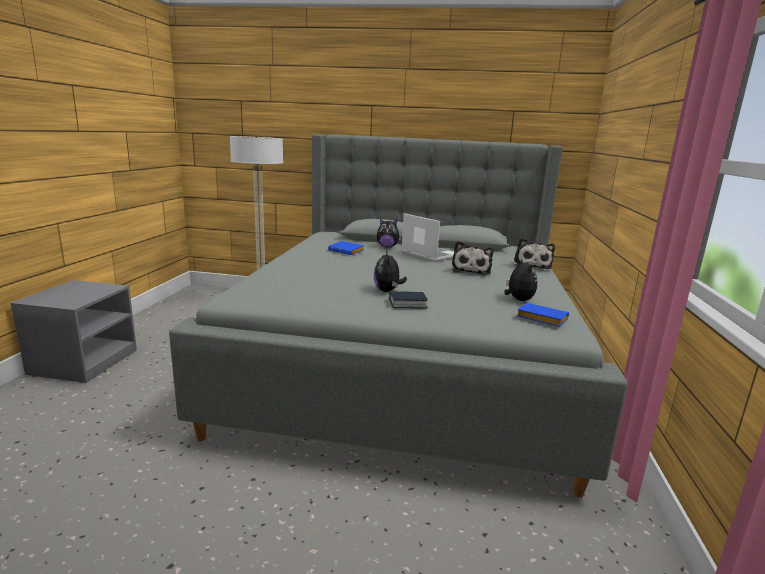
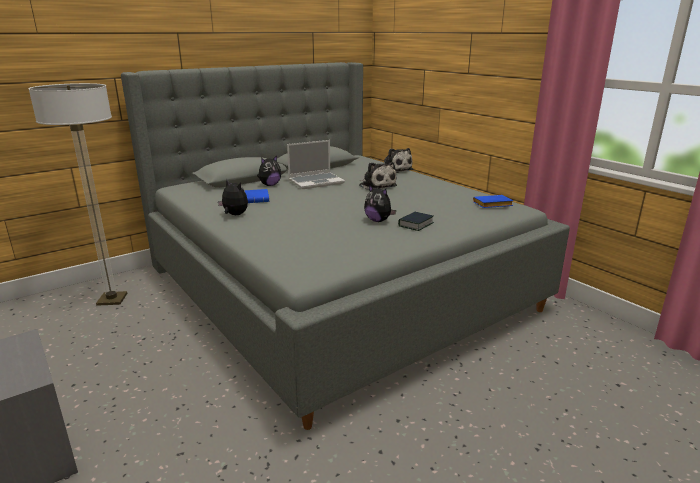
camera: 45 degrees left, 5 degrees up
(429, 254) = (316, 182): laptop -> laptop turned 150 degrees clockwise
(518, 300) = (452, 197): plush toy -> plush toy (234, 215)

